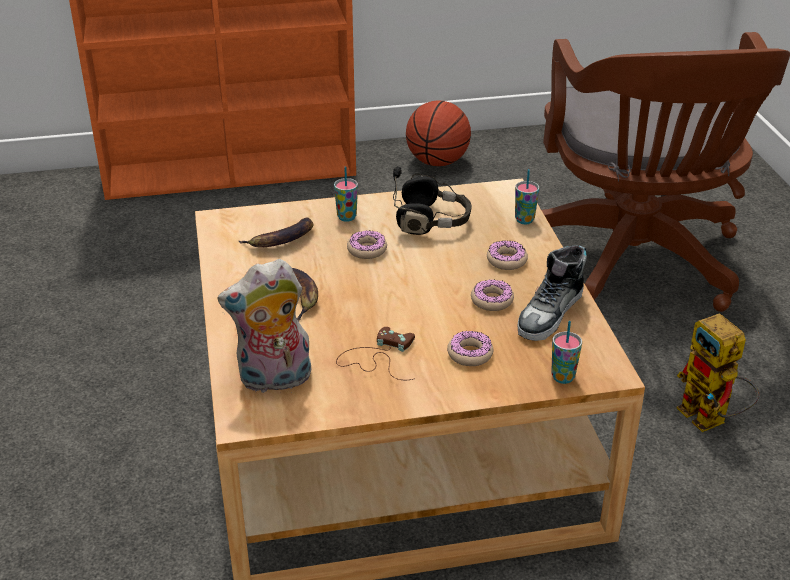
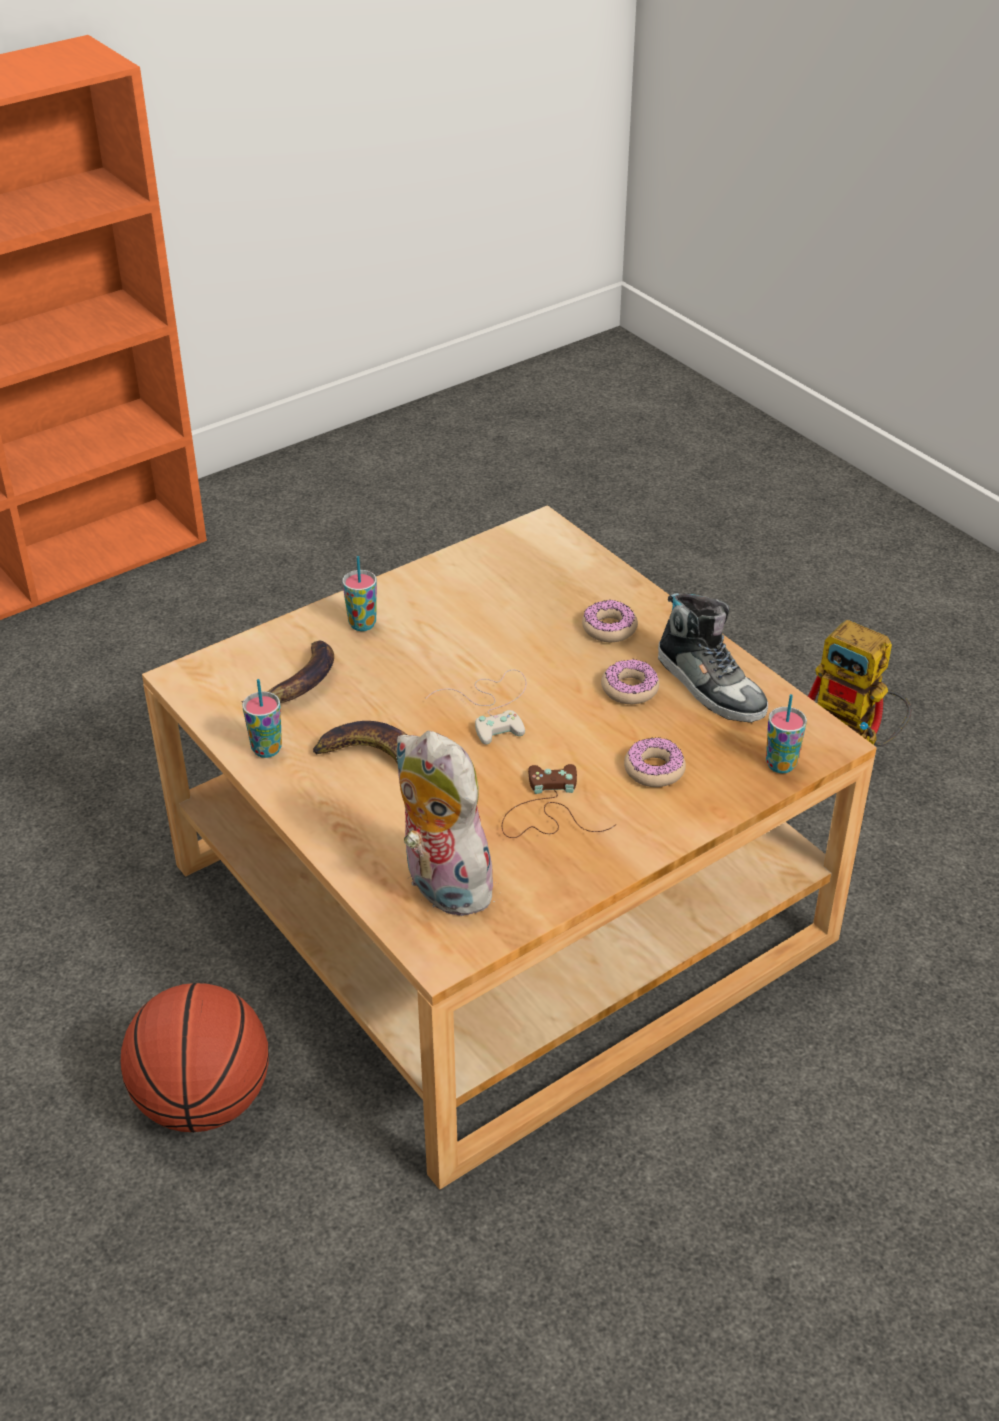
camera: 25 degrees left, 5 degrees up
(274, 380) = (441, 885): plush toy -> plush toy turned 90 degrees clockwise
(367, 250) = (424, 664): donut -> none
(391, 286) = (492, 706): none -> white game controller
(432, 222) = (478, 599): black headphones -> none
(437, 162) = (308, 491): basketball -> basketball (203, 1101)
(524, 220) = (592, 565): cup -> cup (266, 749)
(550, 313) = (710, 685): shoe -> shoe turned 45 degrees counterclockwise
(634, 264) = (649, 572): brown office chair -> none

